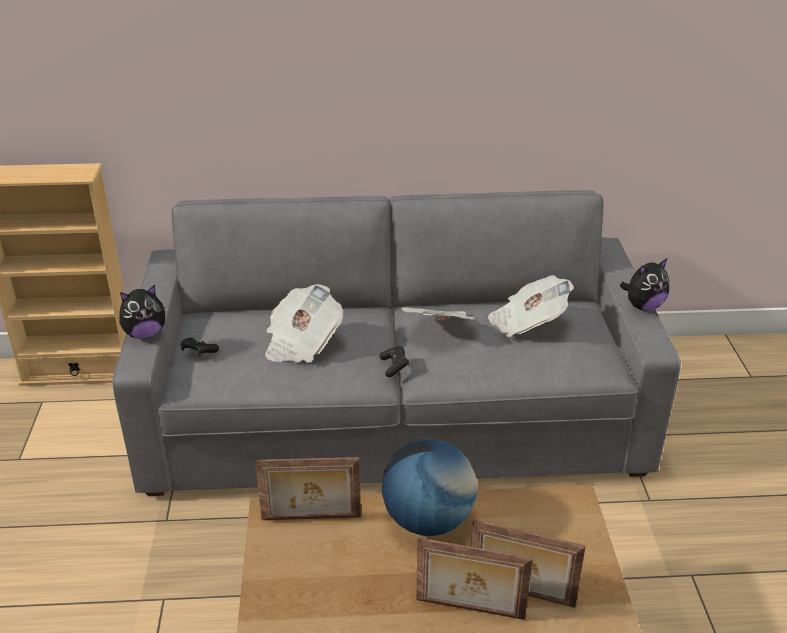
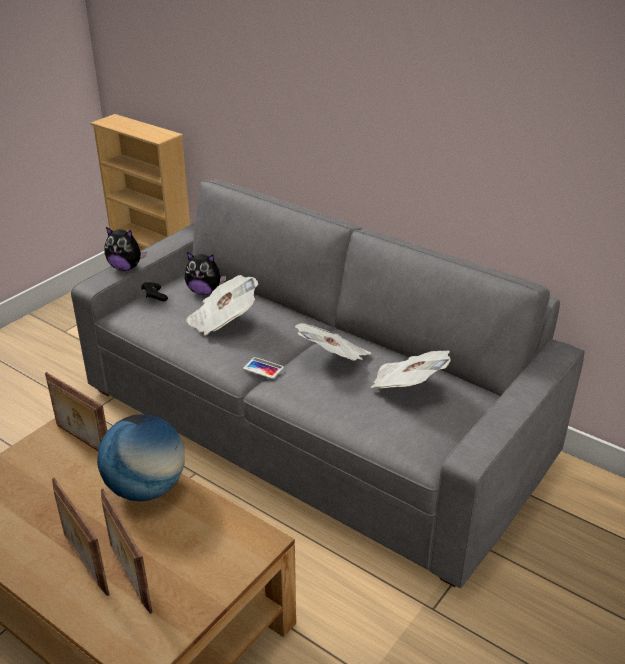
camera: 40 degrees right, 0 degrees up
(394, 366) = (263, 368): black game controller -> phone
(643, 306) = (512, 417): plush toy -> plush toy (204, 291)

